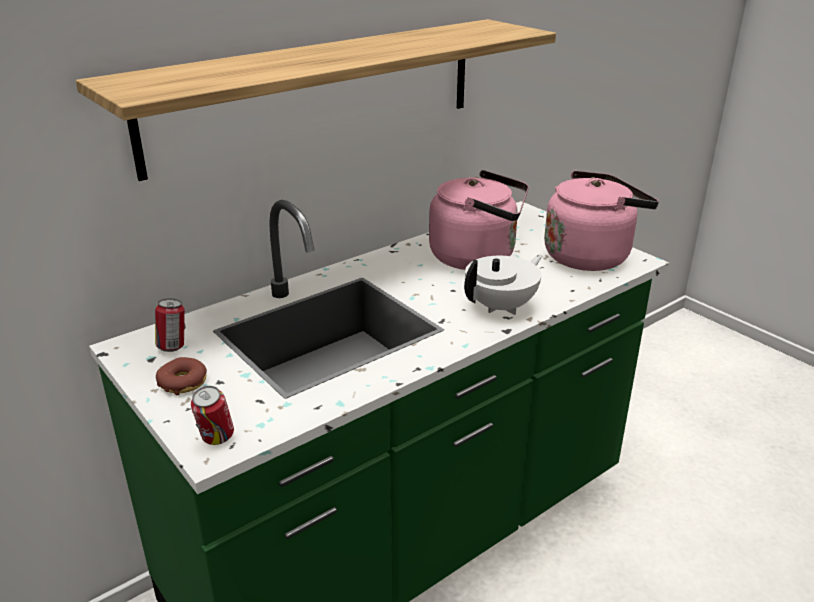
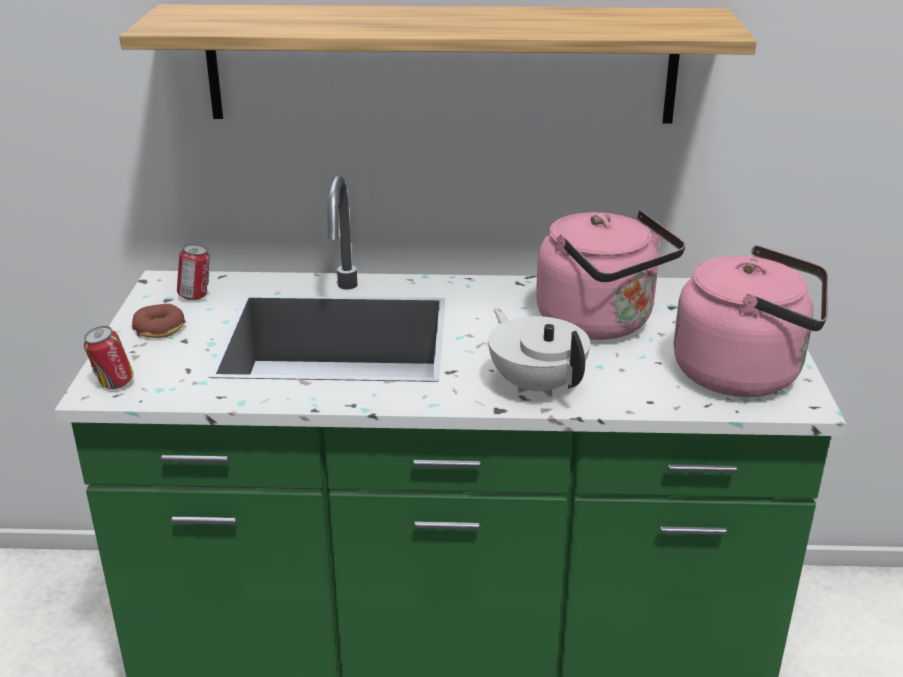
camera: 40 degrees right, 0 degrees up
(502, 306) = (536, 384): white teapot -> white teapot turned 120 degrees counterclockwise

